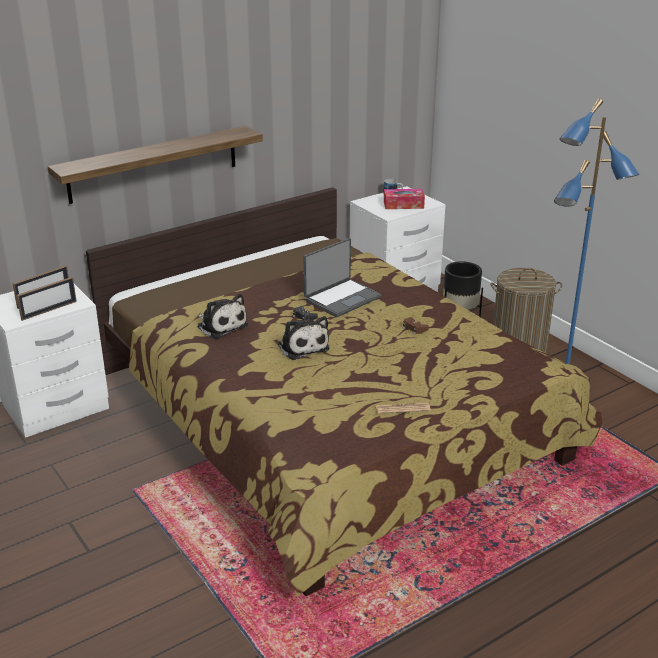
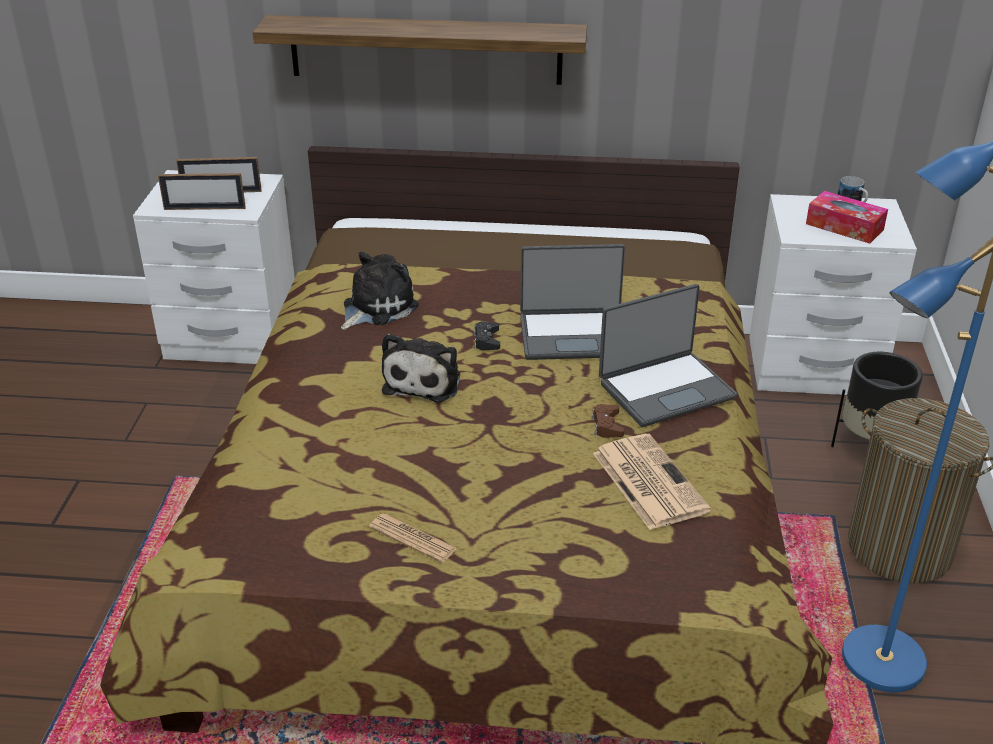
camera: 40 degrees right, 5 degrees up
(221, 325) = (376, 307): plush toy -> plush toy turned 135 degrees counterclockwise
(416, 304) = (665, 389): none -> laptop
(463, 341) = (647, 481): none -> newspaper

